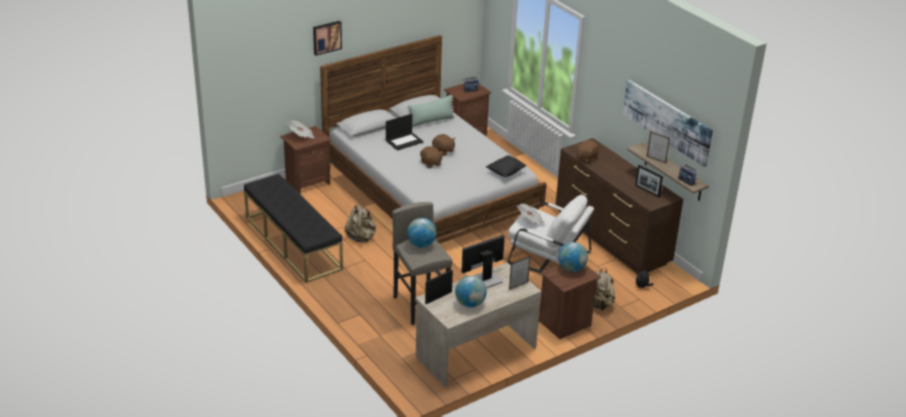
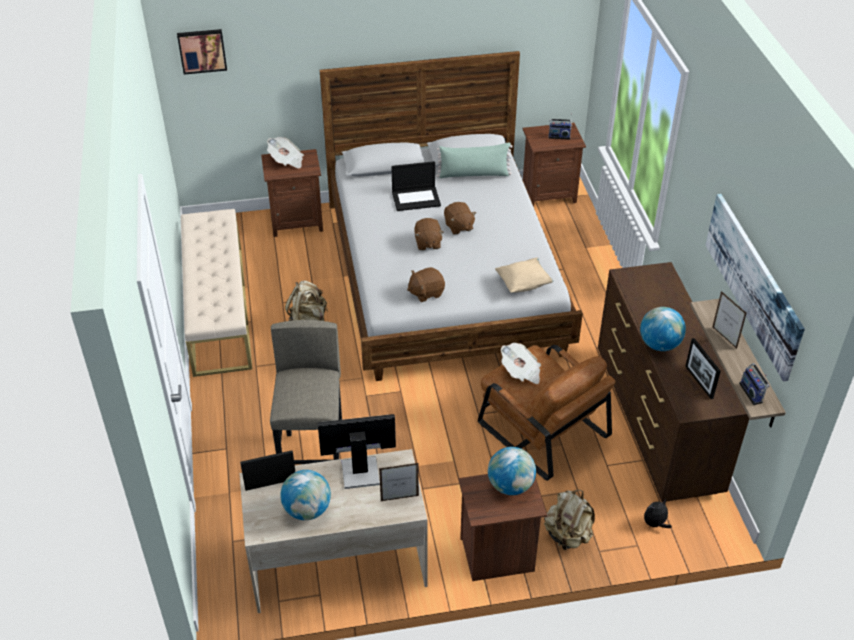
camera: 25 degrees right, 10 degrees up
(292, 243) = (218, 309): black bench -> beige bench
(326, 37) = (331, 30): picture -> picture (202, 50)
(421, 244) = (307, 382): globe -> globe (659, 344)
(506, 172) = (523, 284): black pillow -> beige pillow
(547, 257) = (541, 428): white armchair -> brown armchair
(586, 157) = (638, 295): brown plush toy -> brown plush toy (426, 292)

